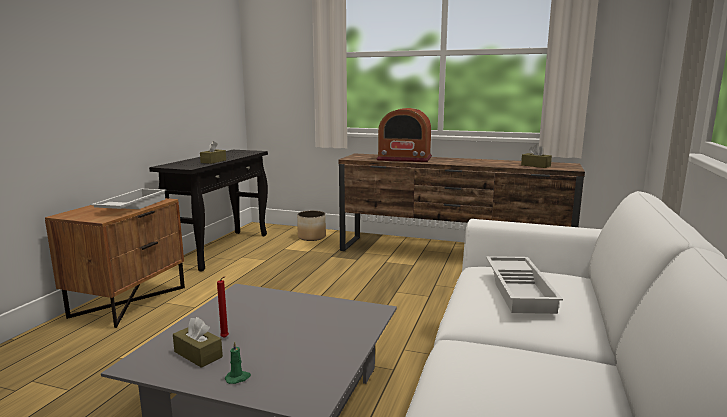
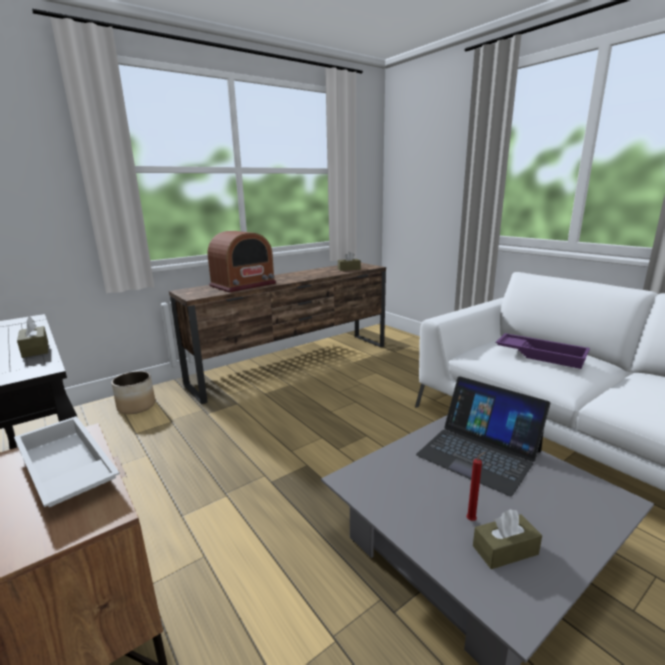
camera: 55 degrees left, 5 degrees up
(238, 378) = (568, 532): green candle -> none
(326, 327) = (479, 452): none -> laptop
(521, 290) = (541, 355): white tray -> purple tray

